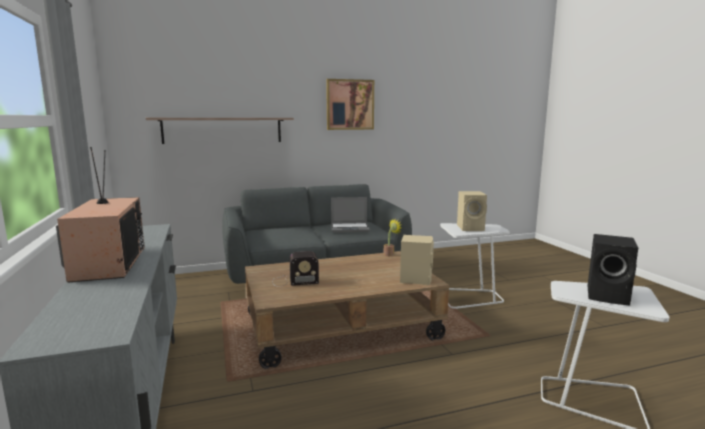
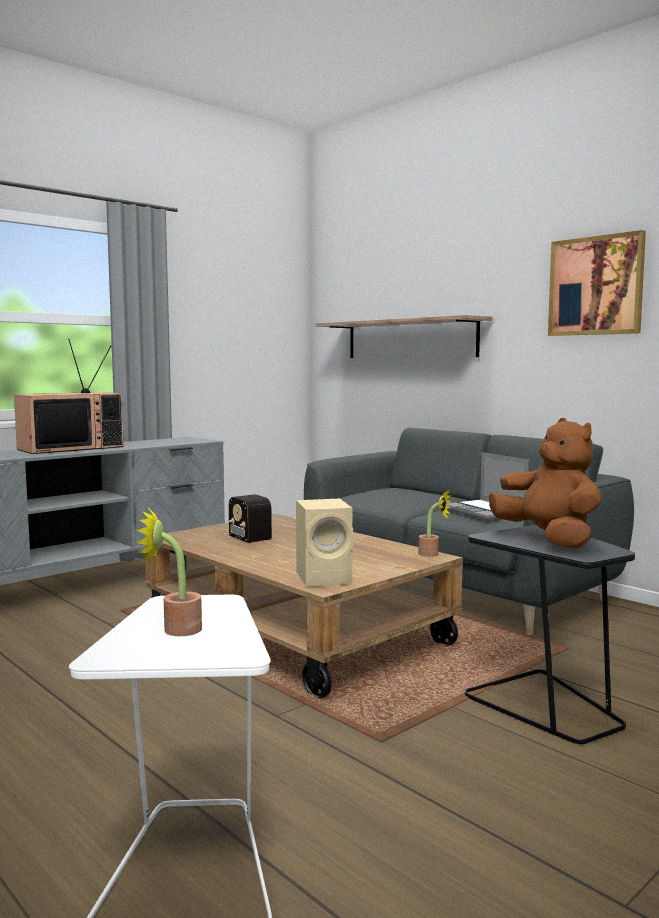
camera: 65 degrees right, 5 degrees down
(469, 298) = (546, 706): white side table -> black side table
(471, 228) = (548, 539): beige speaker -> brown plush toy
(609, 296) = (175, 629): black speaker -> potted plant

